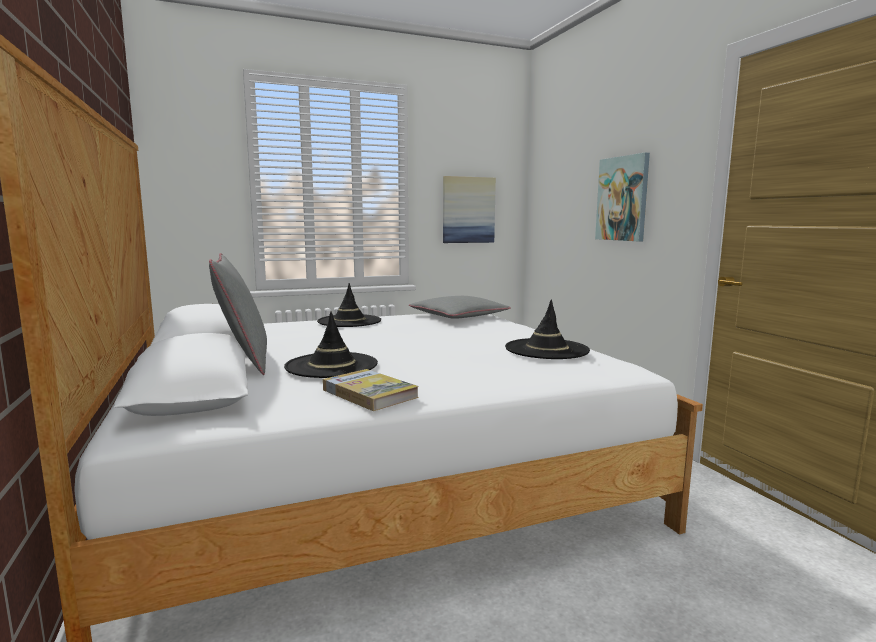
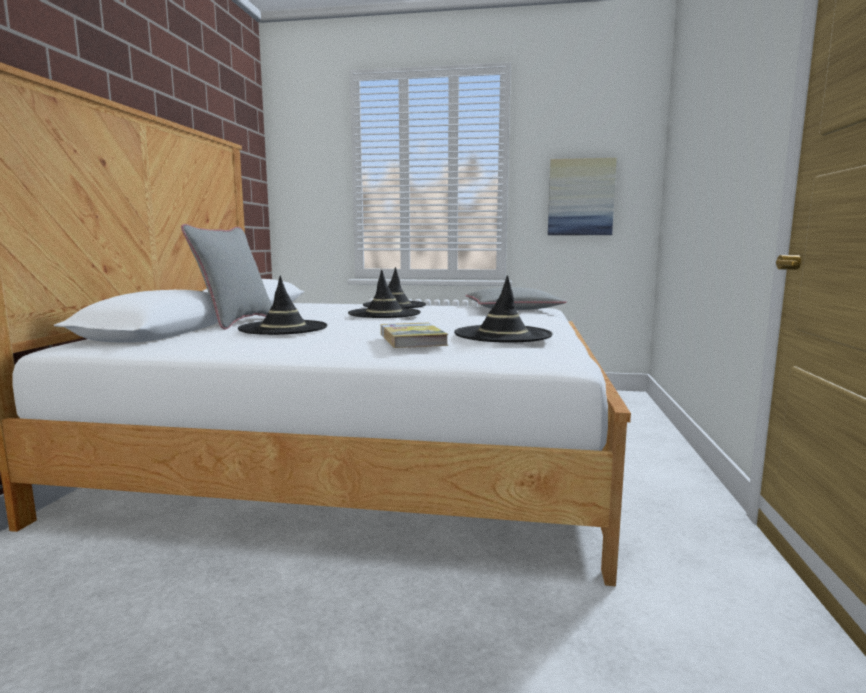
camera: 30 degrees right, 0 degrees up
(369, 393) = (256, 346): book -> book (412, 339)
(374, 334) = (384, 313): none -> black hat
(623, 198) = (722, 164): picture -> none

